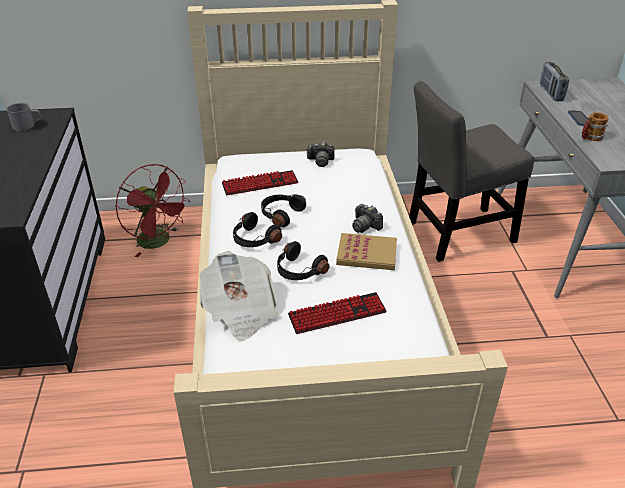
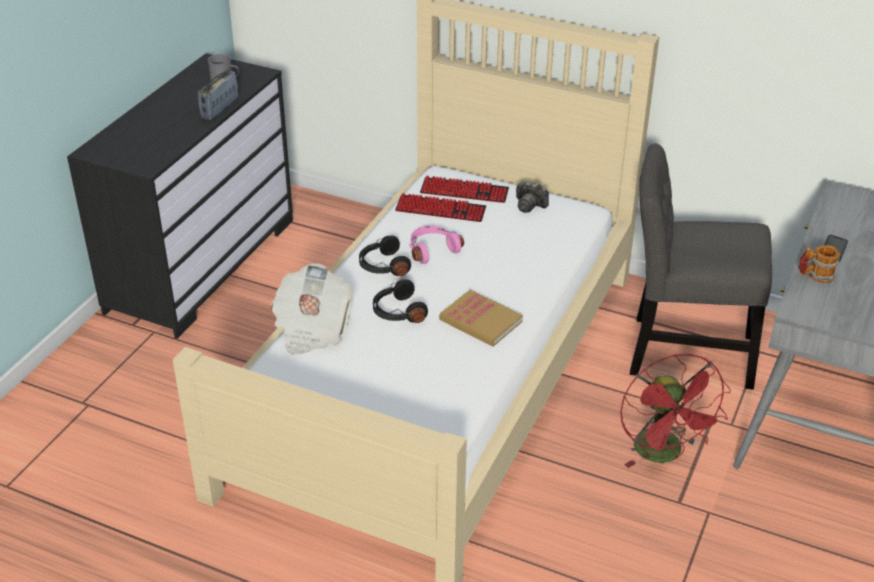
camera: 30 degrees right, 0 degrees up
(159, 242) = (342, 243): red fan -> red fan (664, 454)
(281, 214) = (432, 250): black headphones -> pink headphones
(337, 314) = (396, 365): keyboard -> keyboard (464, 191)
(365, 226) = (508, 292): camera -> none
(551, 93) = (841, 206): radio -> radio (219, 108)

